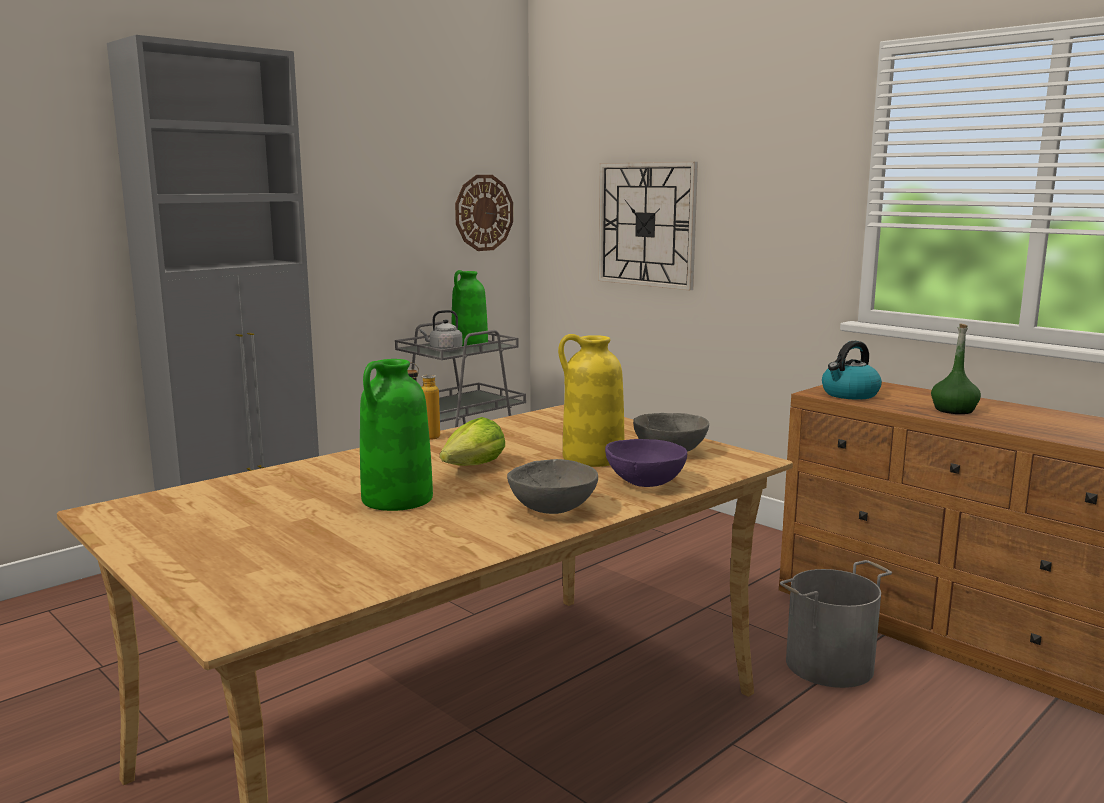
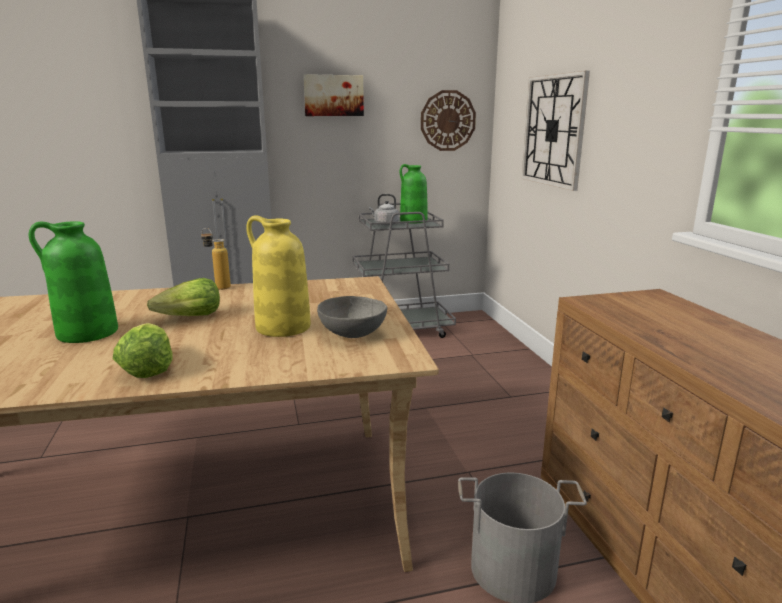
camera: 30 degrees right, 5 degrees up
(354, 182) = (333, 95): none -> picture
(552, 510) = (147, 368): grey bowl -> lettuce
(645, 484) = (264, 361): purple bowl -> none
(849, 394) = (617, 308): kettle -> none
(954, 410) = (705, 347): green bottle -> none

